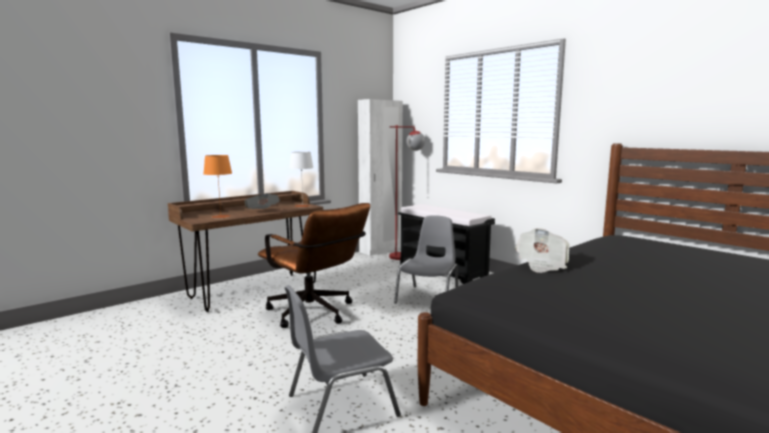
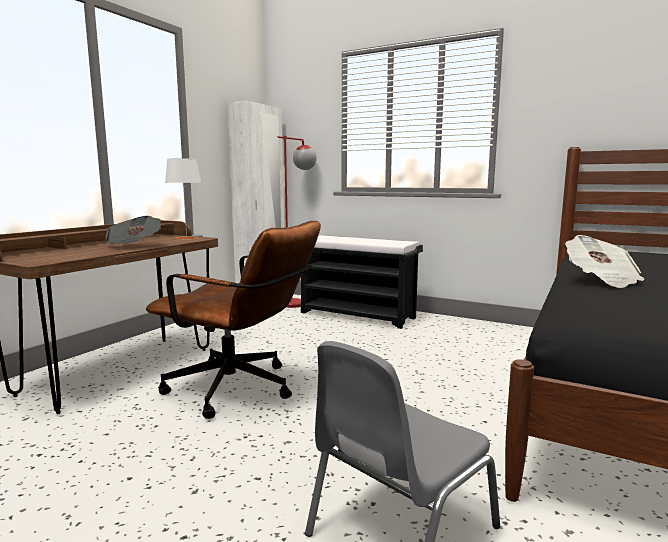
camera: 20 degrees left, 0 degrees up
(220, 216) = (71, 255): orange table lamp -> none
(428, 297) = (371, 347): grey chair -> none

